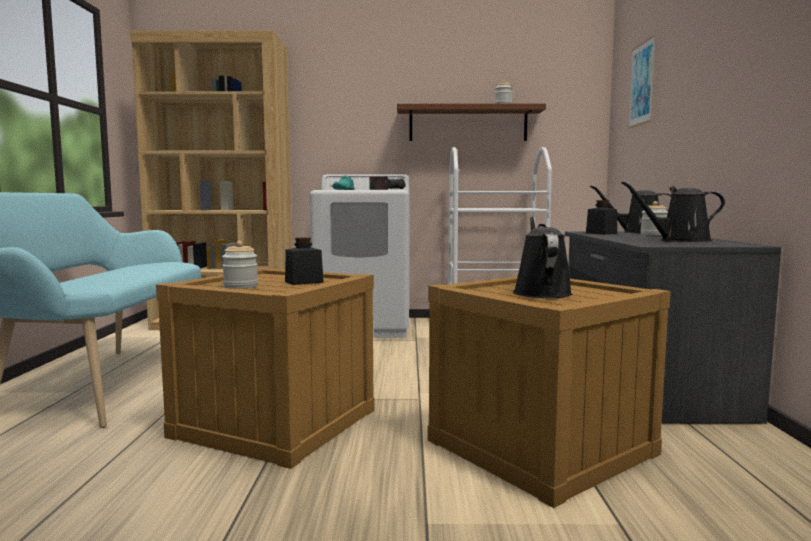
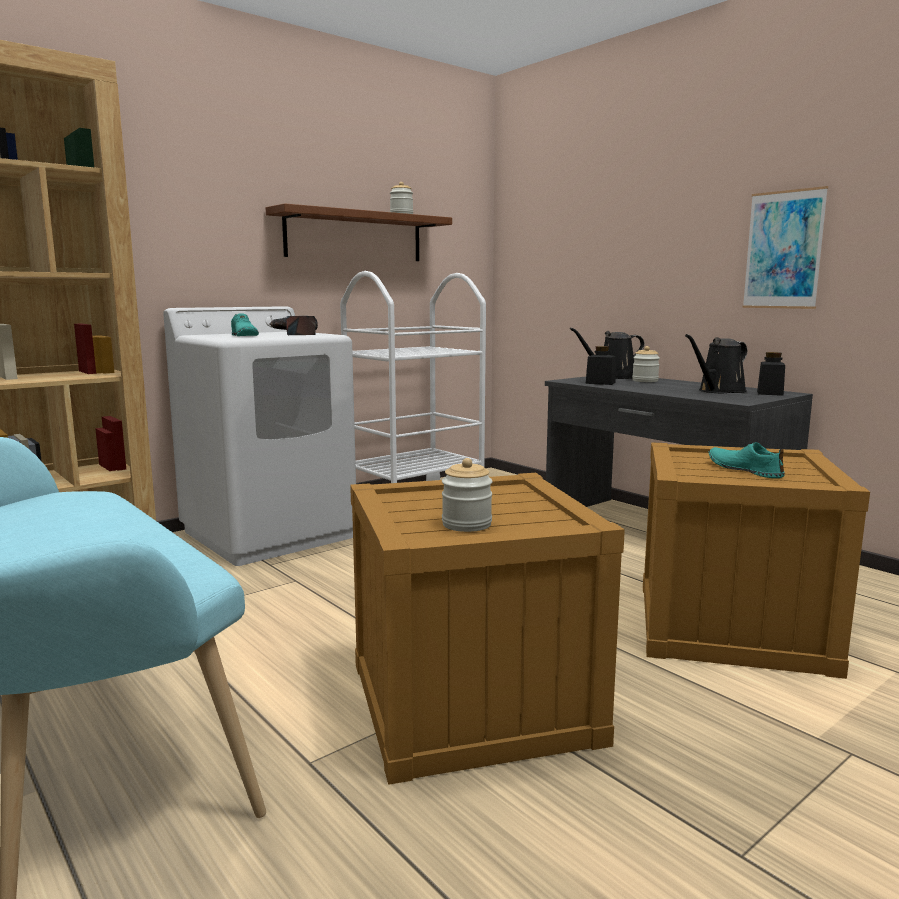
camera: 40 degrees left, 5 degrees up
(304, 282) = (499, 500): black jar -> black jar (770, 393)
(540, 293) = (744, 469): black watering can -> turquoise shoe
(642, 84) = (565, 207): picture -> picture (783, 250)

